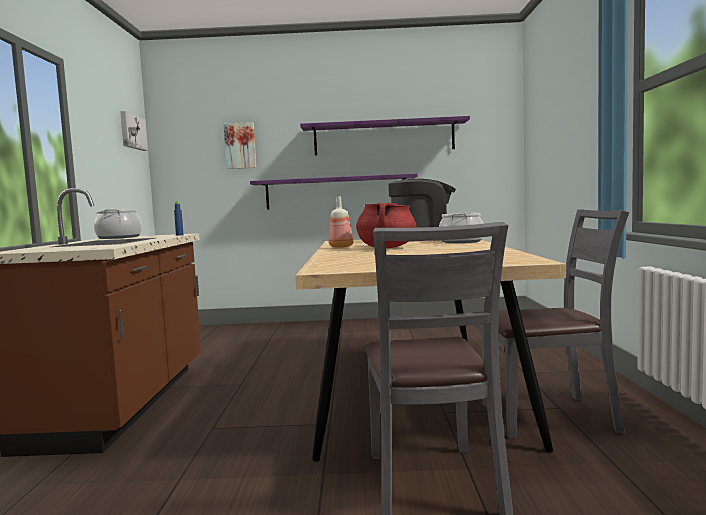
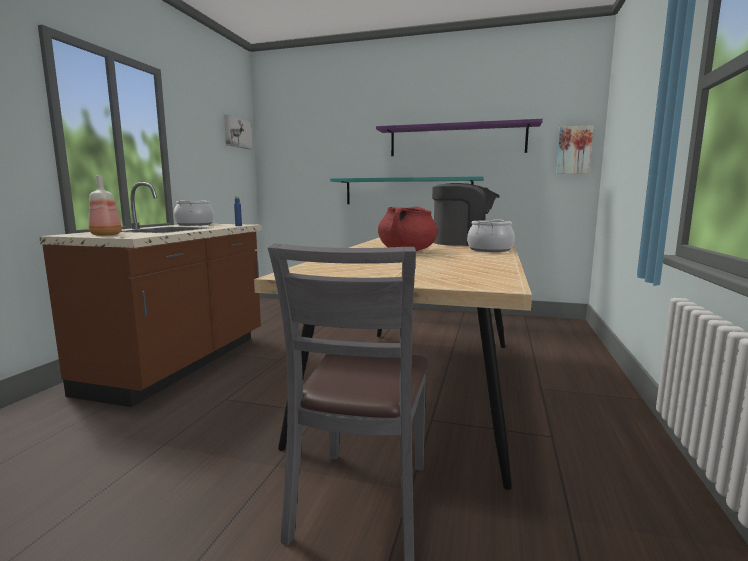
camera: 15 degrees right, 5 degrees up
(240, 146) = (327, 146): picture -> picture (573, 150)
(335, 192) = (407, 191): purple shelf -> turquoise shelf
(342, 247) = (373, 246): bottle -> bottle (107, 235)
(550, 417) = (535, 445): grey chair -> none

